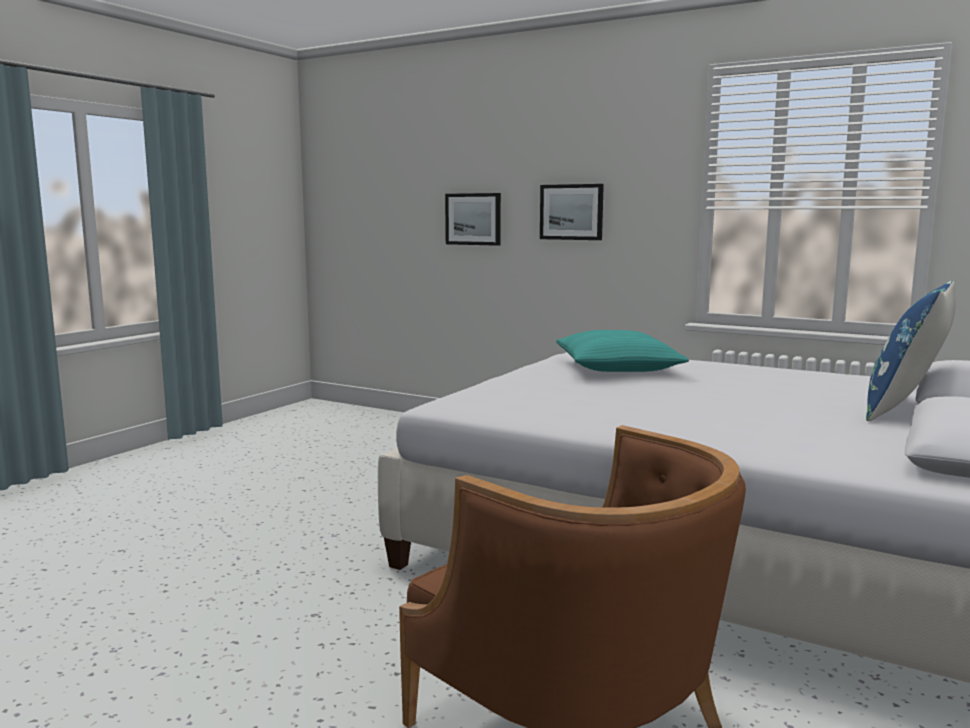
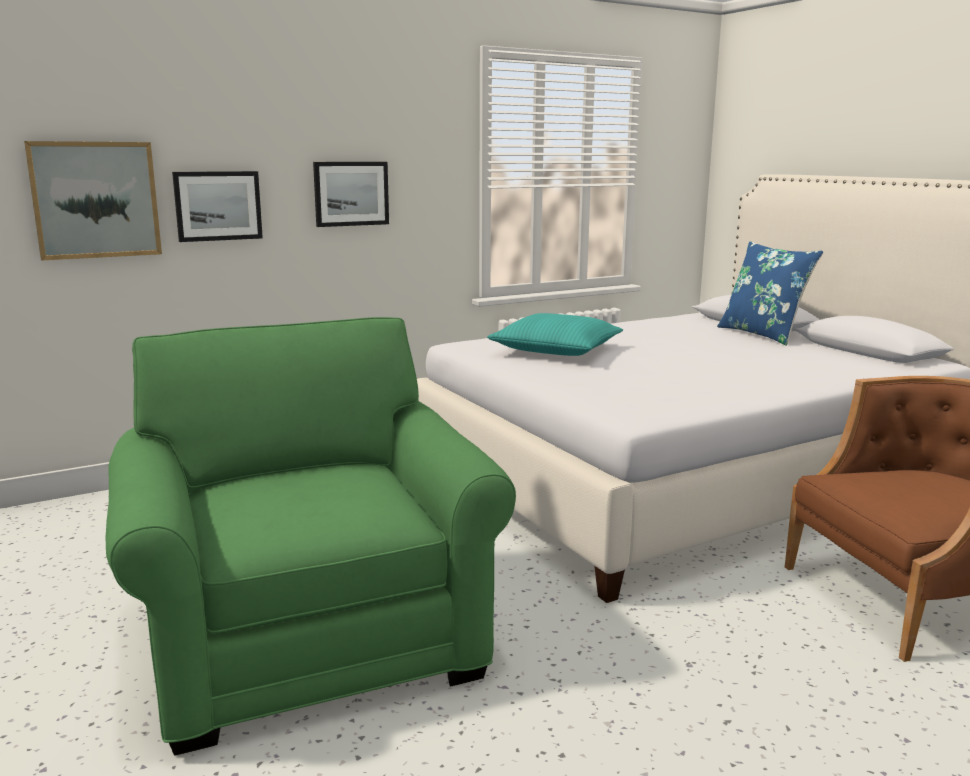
camera: 60 degrees left, 5 degrees up
(261, 497) = (312, 638): none -> green armchair
(405, 212) = (95, 200): none -> picture

